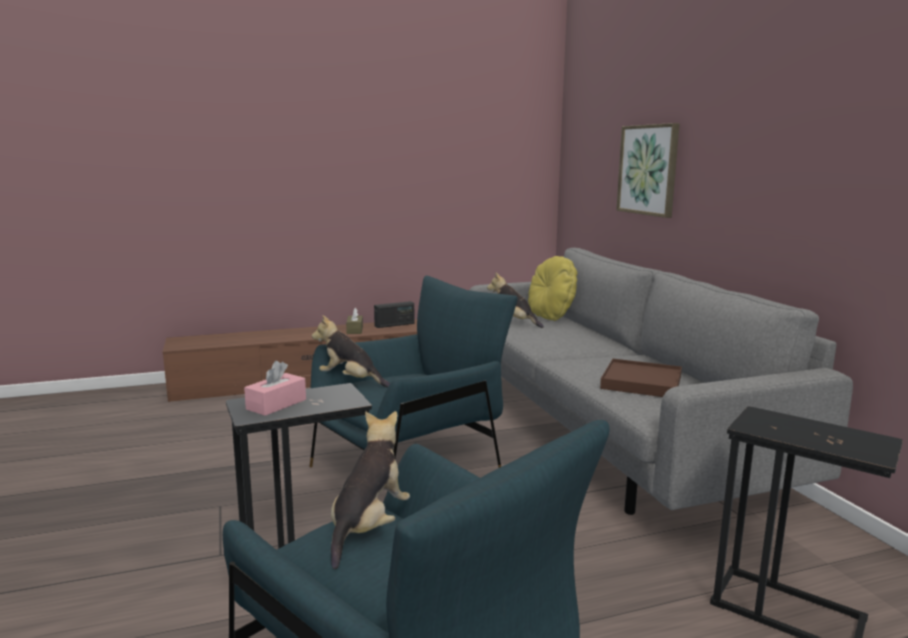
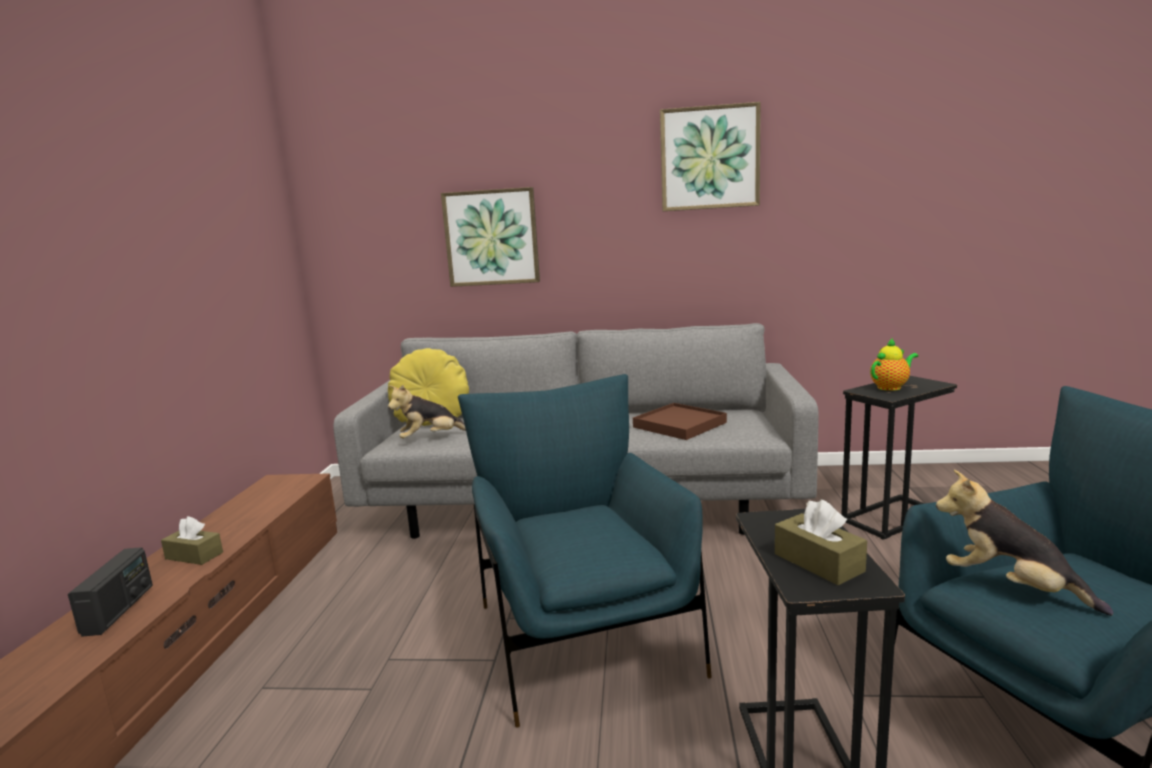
camera: 65 degrees left, 0 degrees up
(276, 404) = (818, 562): pink tissue box -> brown tissue box
(351, 381) = (551, 557): plush toy -> none
(394, 325) = (225, 521): radio -> radio (119, 610)
(803, 428) = (891, 387): none -> teapot
(827, 92) = (709, 158): none -> picture

